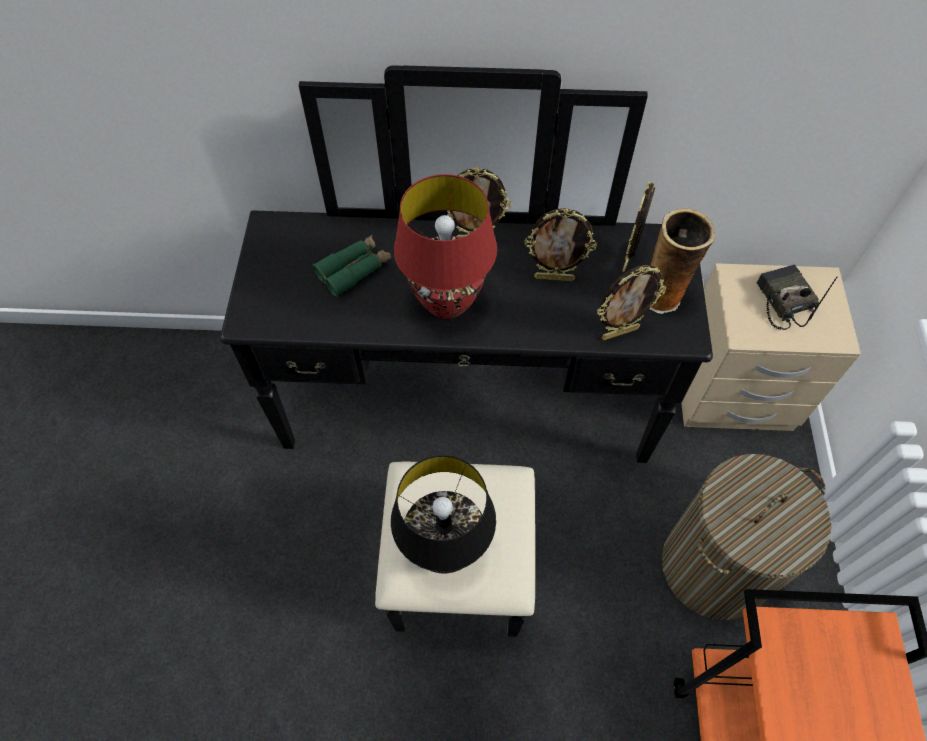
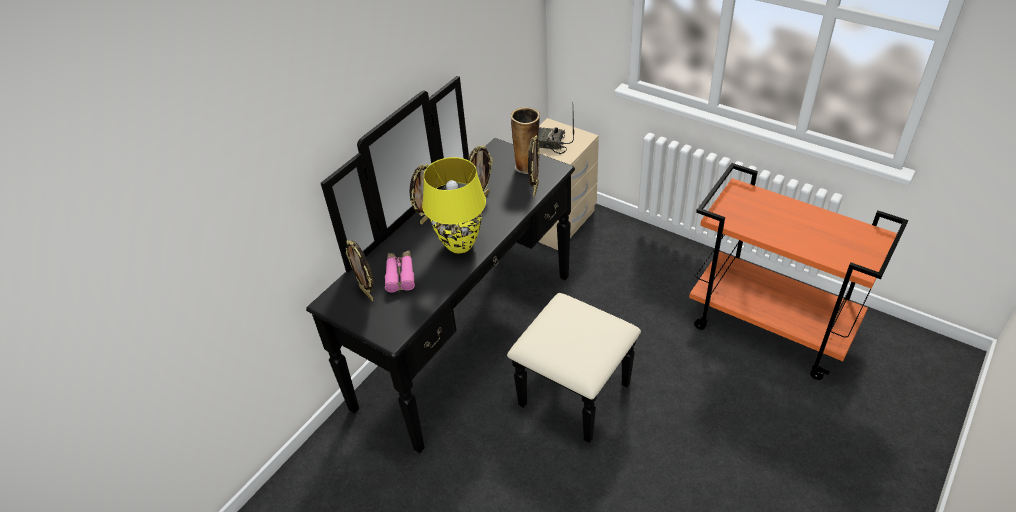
camera: 55 degrees left, 15 degrees down
(354, 269) = (400, 274): green binoculars -> pink binoculars
(446, 303) = (459, 245): red table lamp -> yellow table lamp
(446, 549) = (584, 344): black table lamp -> none
(629, 259) = (494, 167): picture frame -> picture frame (367, 293)
(714, 567) = (645, 279): laundry basket -> none

